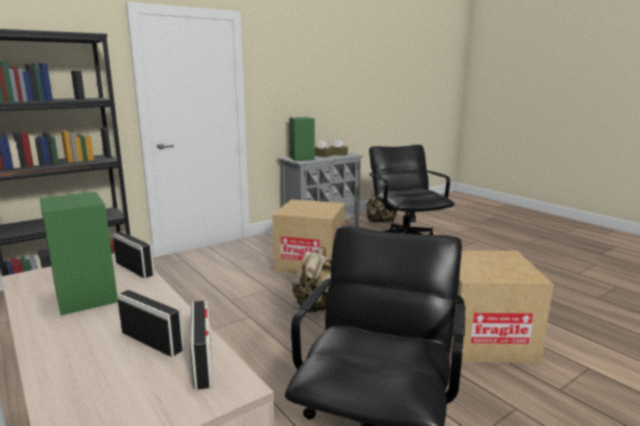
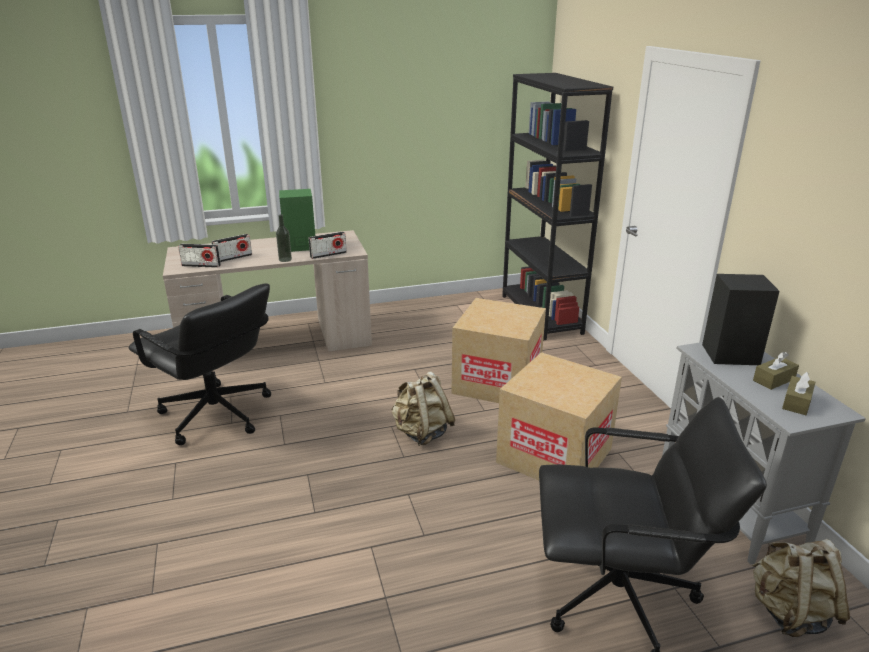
camera: 110 degrees right, 10 degrees up
(159, 292) = (285, 259): none -> bottle
(301, 158) = (732, 354): green speaker -> black speaker
(483, 339) = (270, 534): cardboard box -> cardboard box (497, 382)

